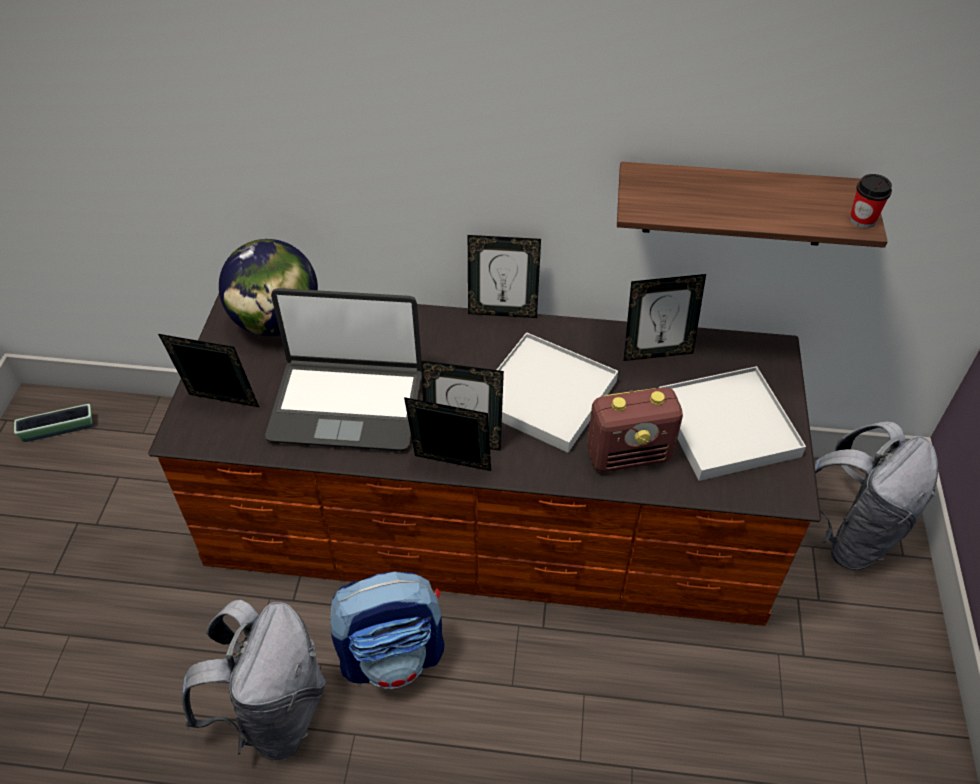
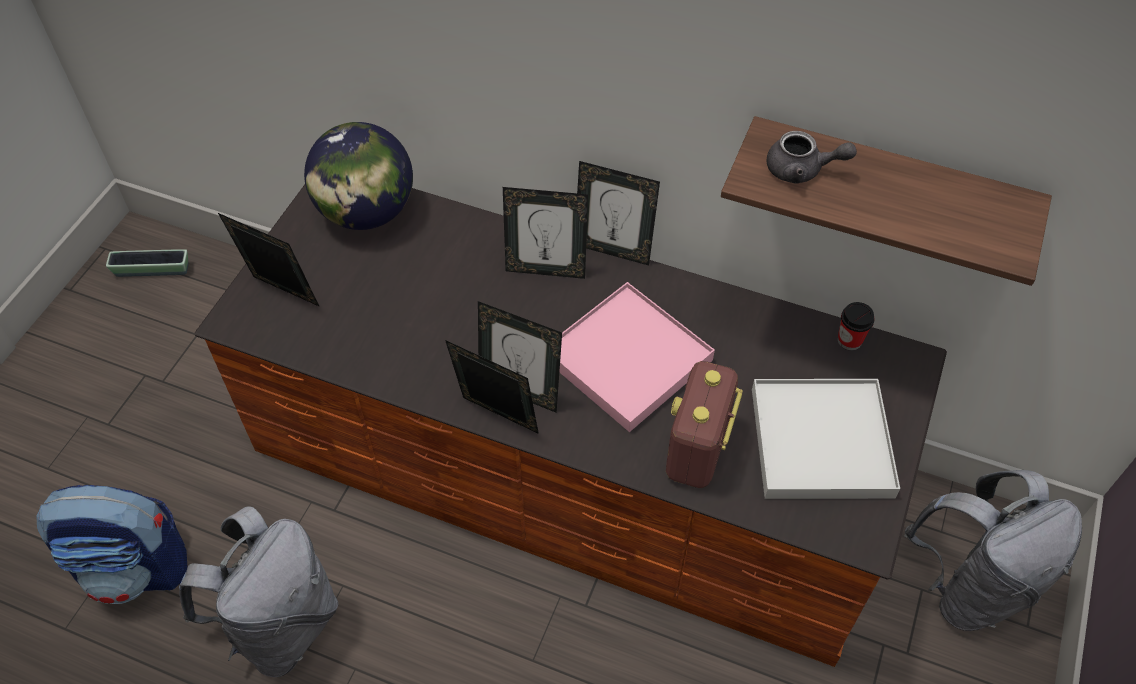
camera: 15 degrees right, 5 degrees up
(347, 404) = (410, 323): laptop -> none
(393, 655) = (419, 595): backpack -> backpack (137, 568)
(546, 395) = (627, 360): white tray -> pink tray
(629, 455) = (697, 450): radio -> radio turned 105 degrees clockwise
(657, 352) = (771, 335): picture frame -> picture frame (546, 269)
(675, 194) = (802, 170): none -> grey teapot
(862, 220) = (1015, 246): cup -> cup (849, 340)

